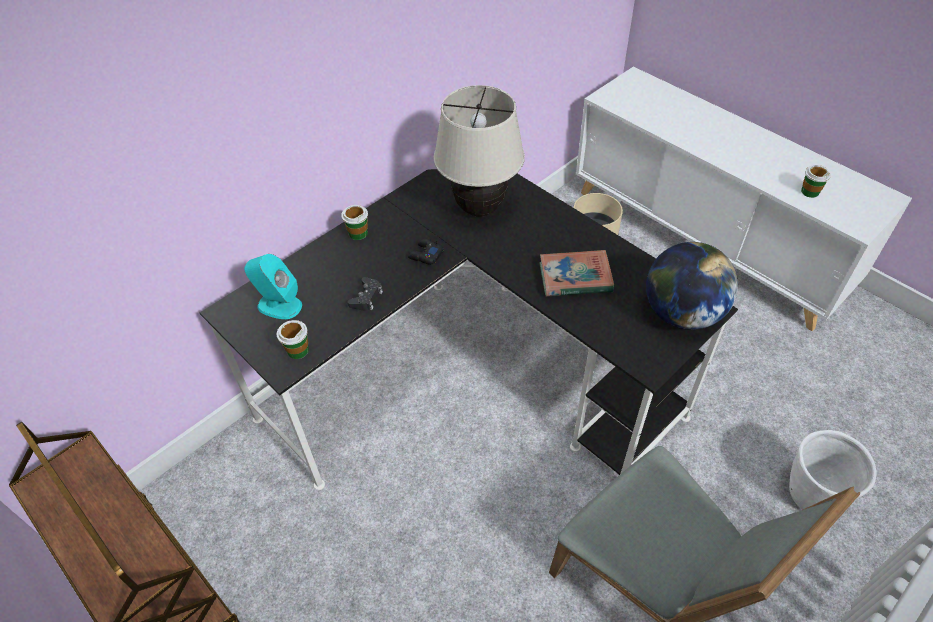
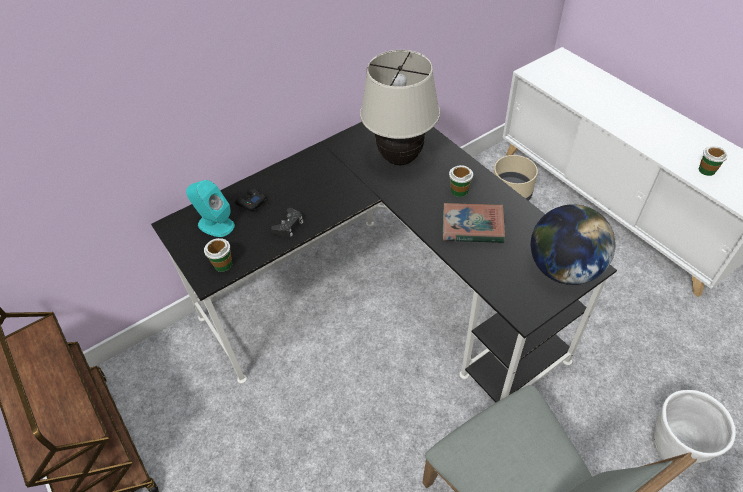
camera: 10 degrees right, 0 degrees up
(358, 233) = (293, 170): cup -> cup (459, 190)
(425, 255) = (346, 194): black game controller -> black game controller (250, 202)

